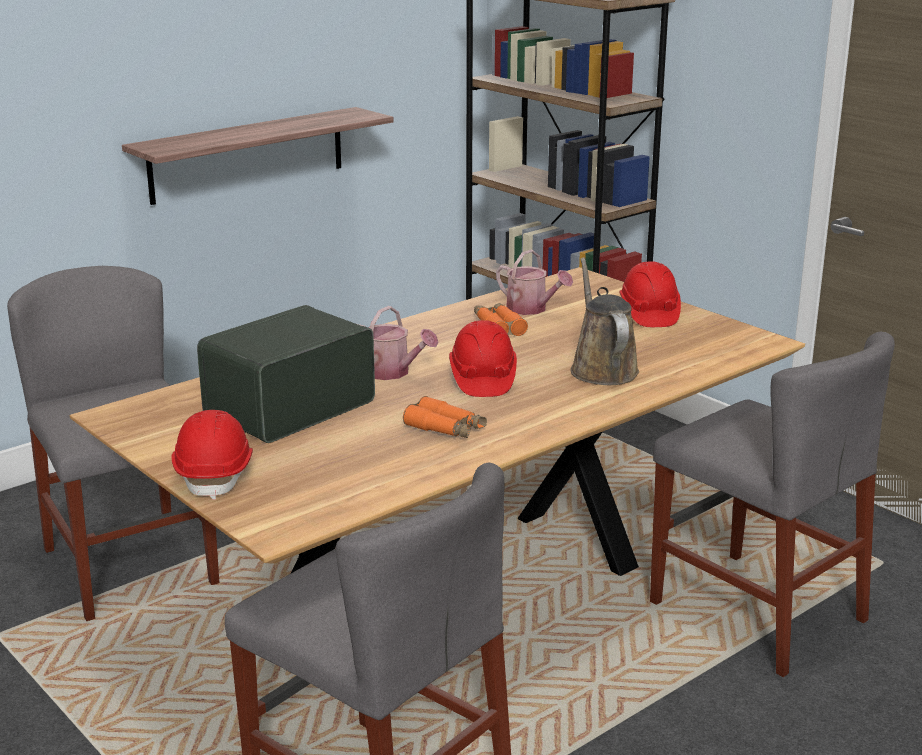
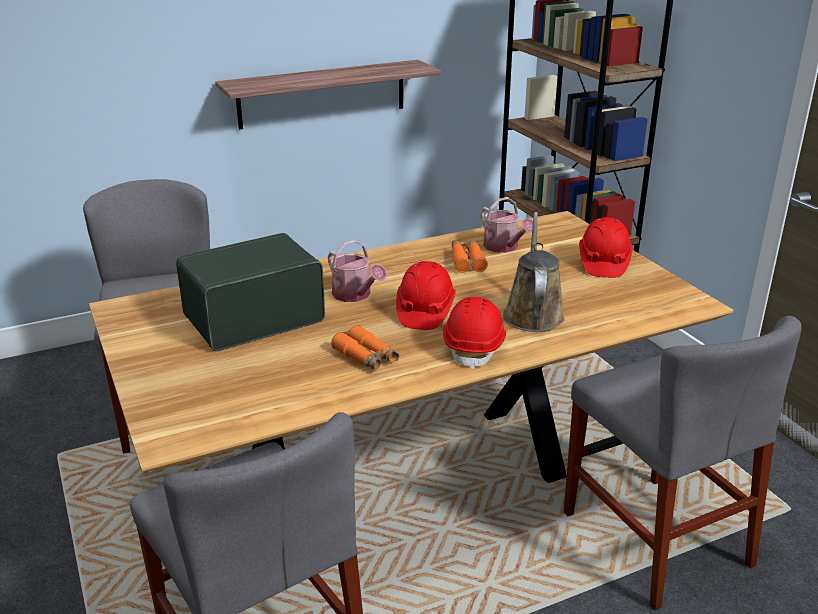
camera: 15 degrees right, 5 degrees up
(215, 474) = (157, 376): red hard hat -> red hard hat (474, 347)

